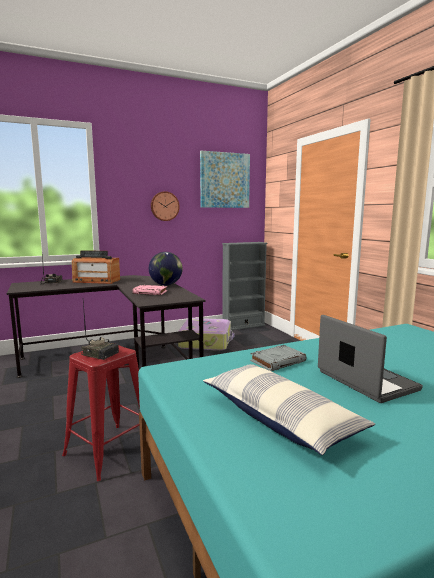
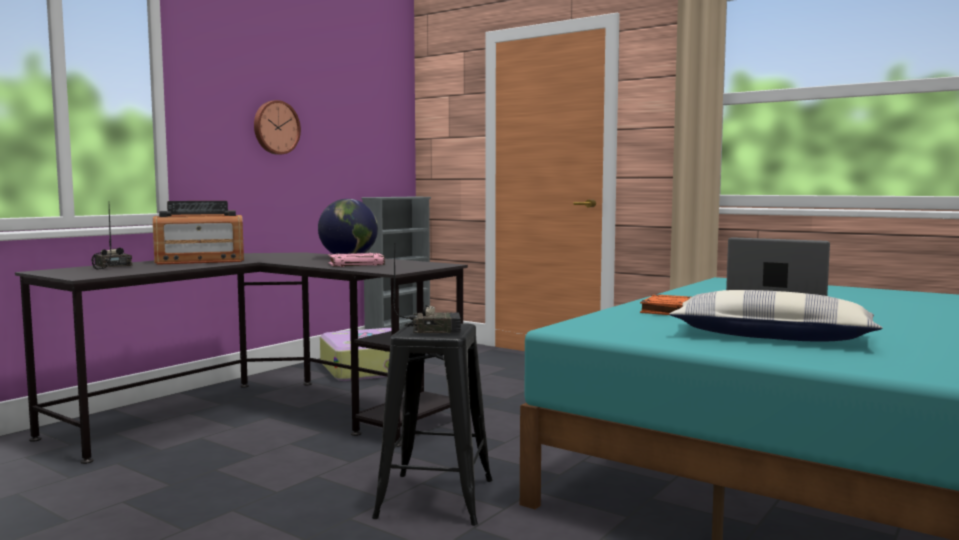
camera: 30 degrees left, 5 degrees down
(109, 450) = (435, 498): red stool -> black stool
(224, 180) = (361, 89): picture -> none
(278, 361) = (668, 310): grey book -> orange book

